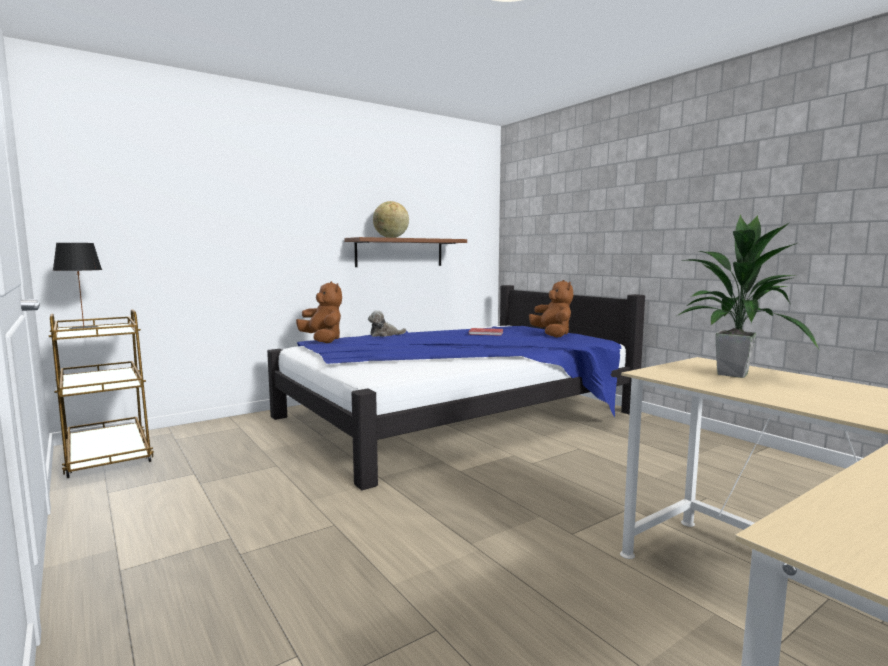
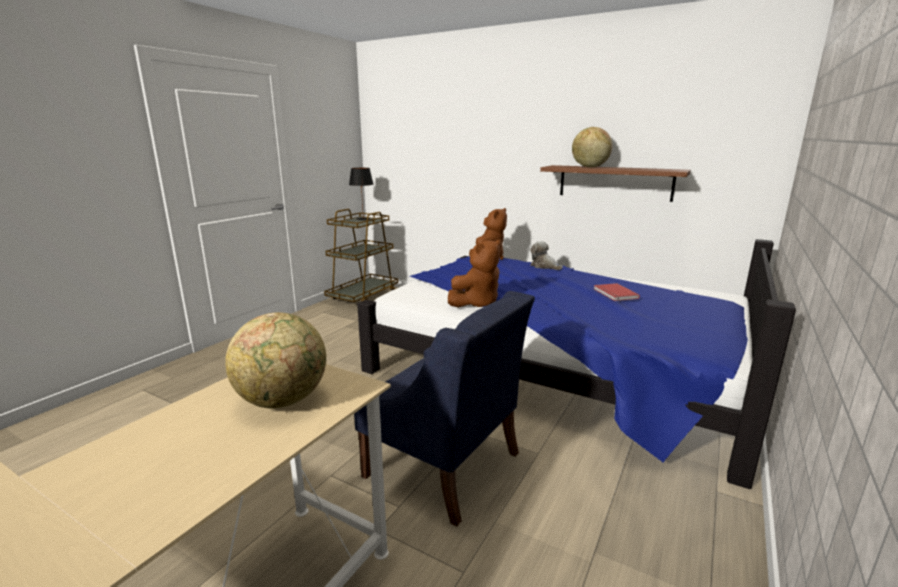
camera: 65 degrees right, 10 degrees up
(552, 335) = (684, 323): brown plush toy -> brown plush toy (477, 303)
(579, 481) = (444, 465): none -> blue armchair
(731, 374) = (283, 400): potted plant -> globe

